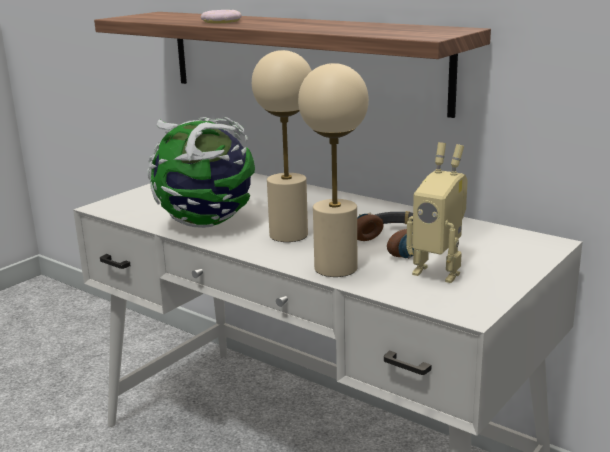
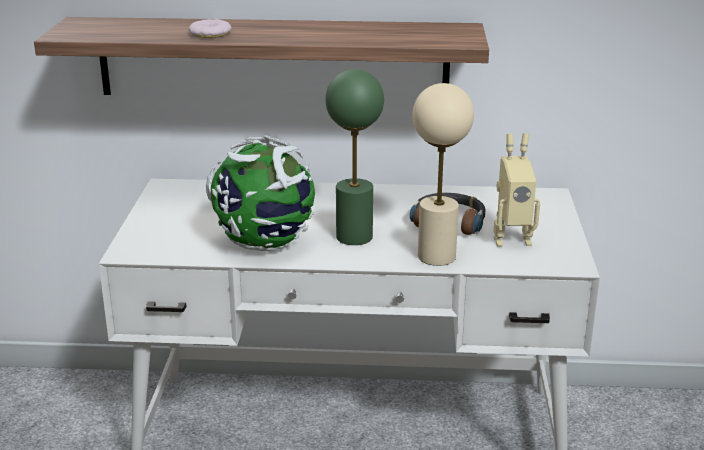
camera: 35 degrees left, 5 degrees up
(289, 235) = (355, 237): beige table lamp -> green table lamp

